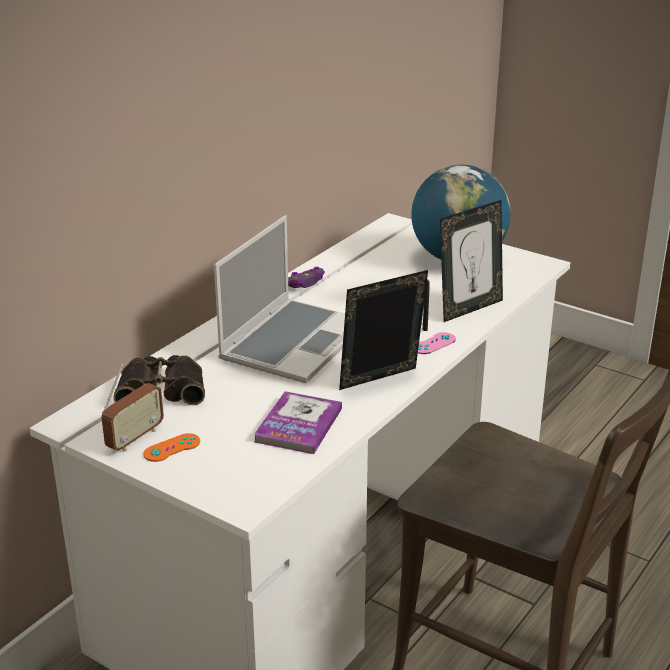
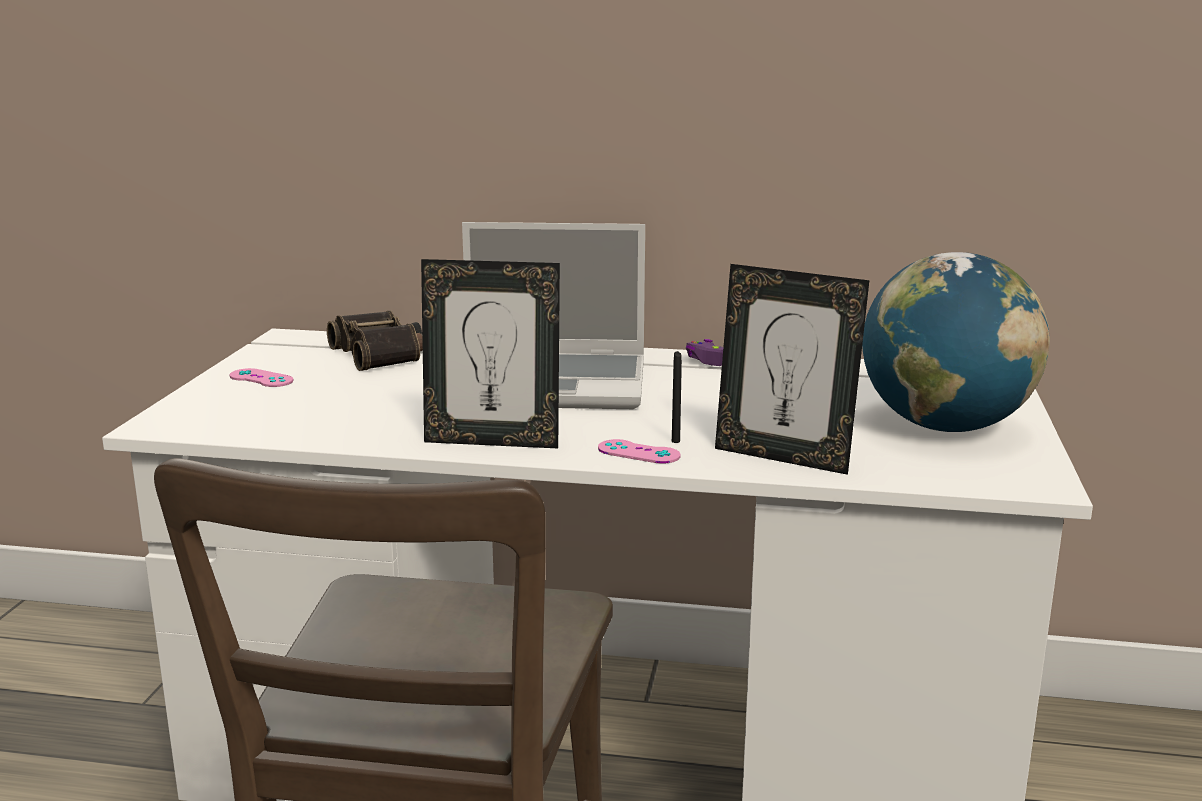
camera: 65 degrees right, 10 degrees down
(135, 438) = (272, 362): radio -> none
(172, 448) = (261, 378): orange game controller -> pink game controller
(298, 425) = (347, 419): book -> none
(381, 382) = (493, 441): picture frame -> picture frame turned 150 degrees clockwise

